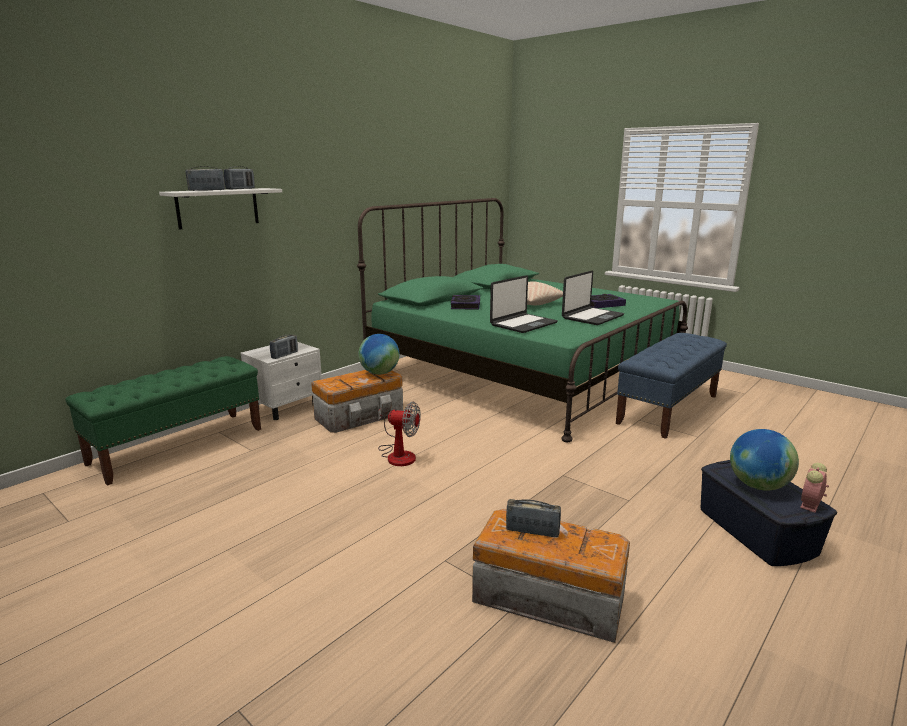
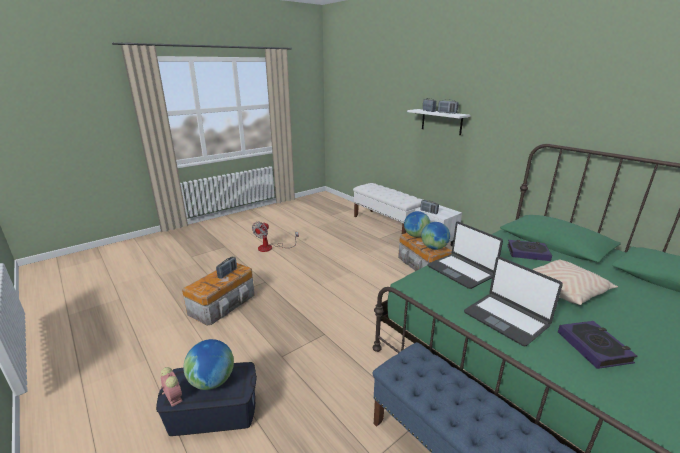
camera: 100 degrees right, 5 degrees up
(178, 445) = (386, 224): green bench -> white bench
(337, 382) = (416, 236): none -> globe
(398, 454) = (367, 275): fan -> fan (270, 248)

